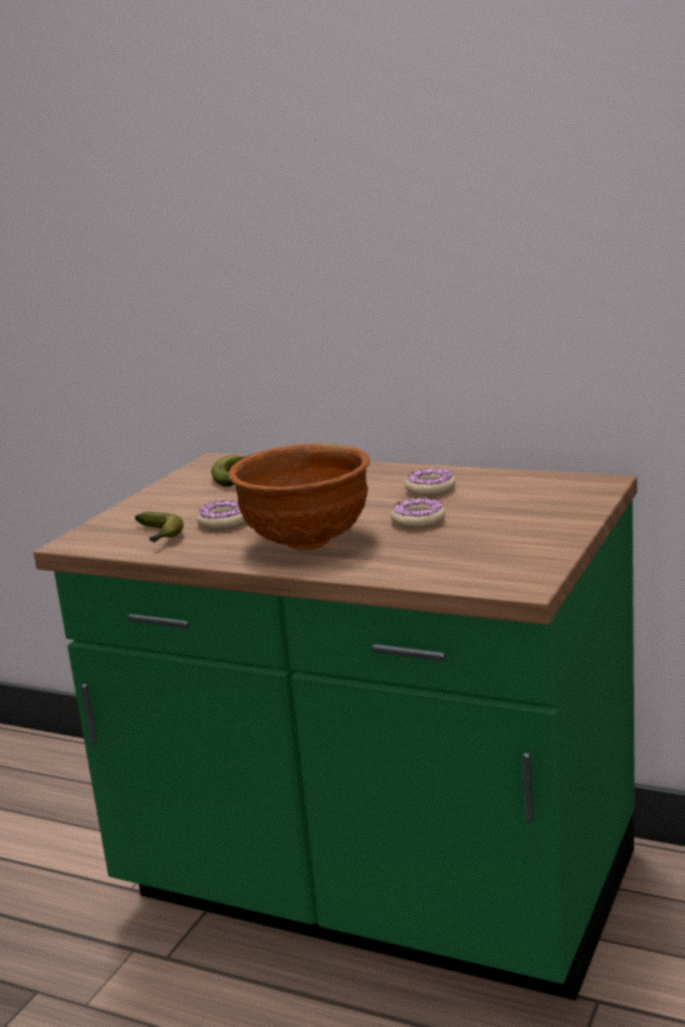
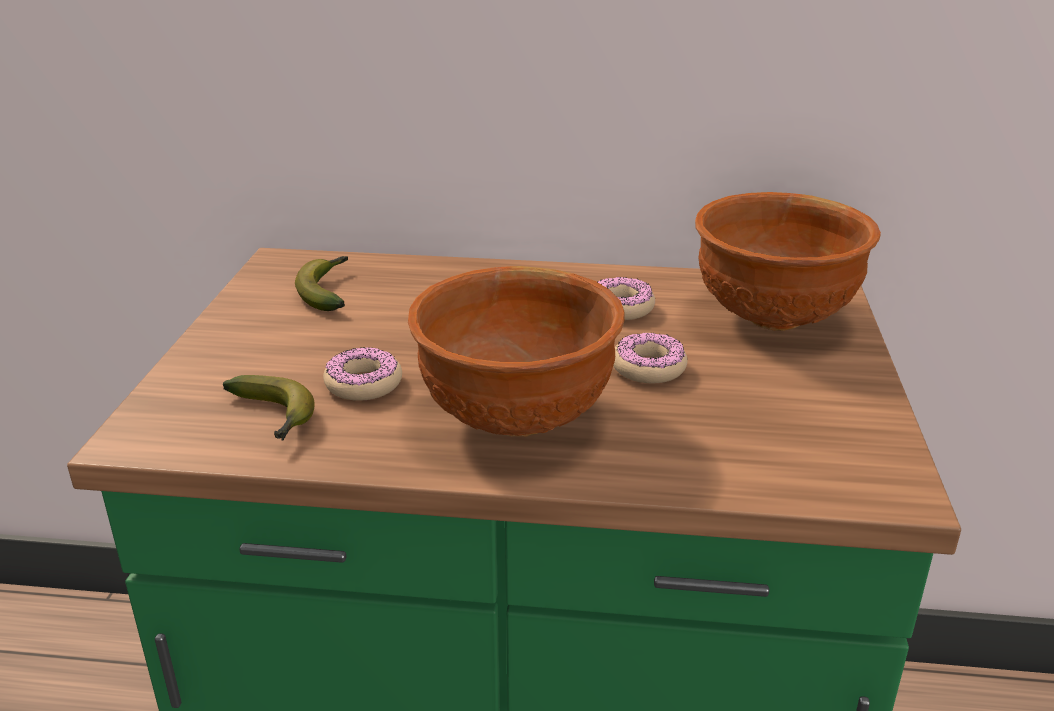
camera: 20 degrees left, 10 degrees up
(537, 497) = (771, 317): none -> brown bowl

